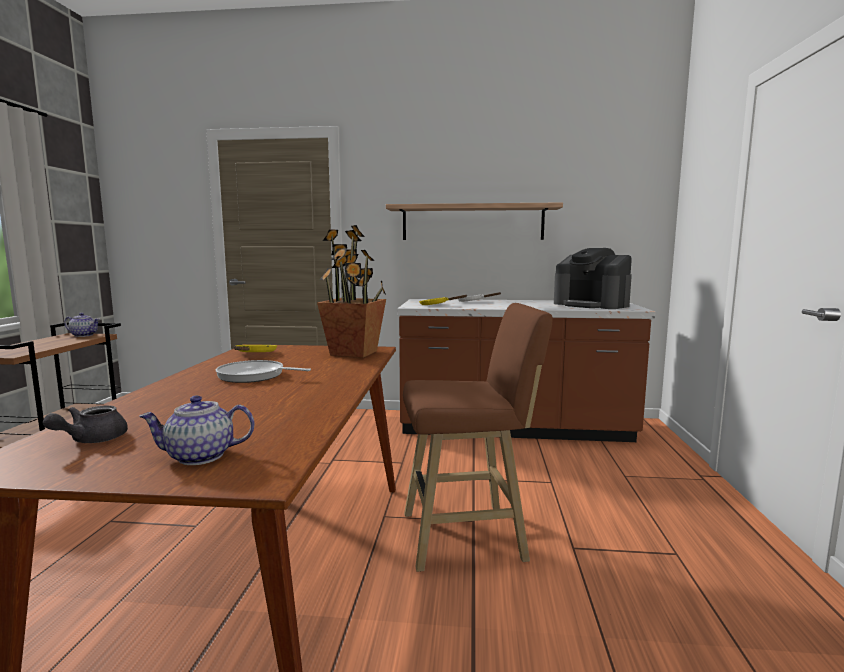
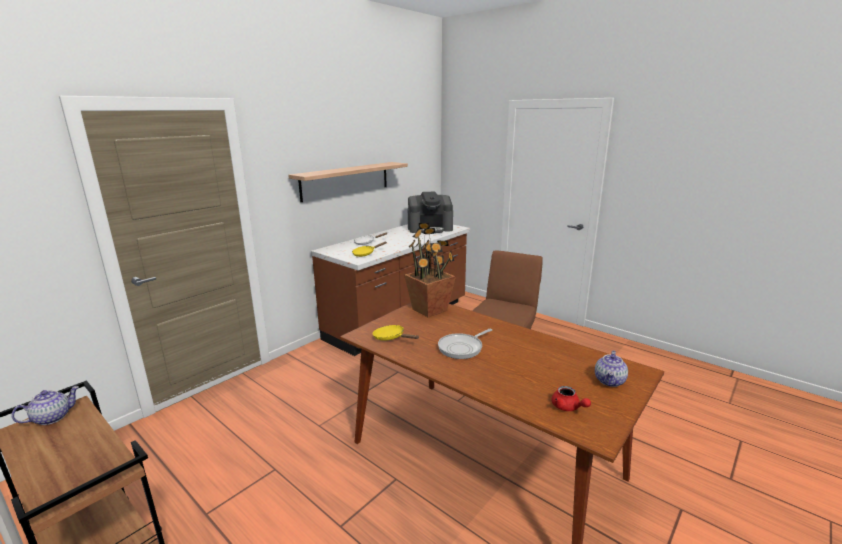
camera: 55 degrees left, 10 degrees up
(91, 440) = (568, 407): grey teapot -> red teapot

